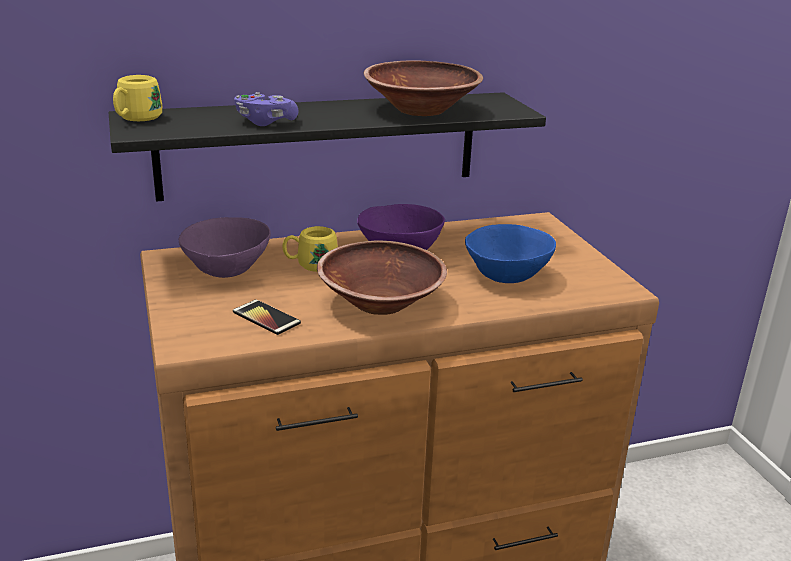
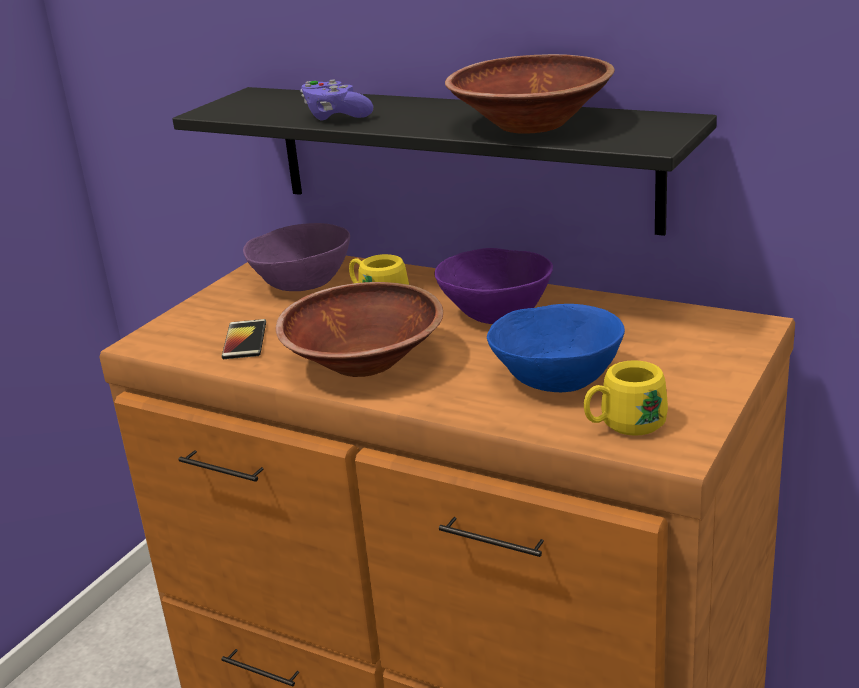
camera: 50 degrees right, 0 degrees up
(136, 119) = (243, 98): yellow mug -> yellow mug (624, 426)

